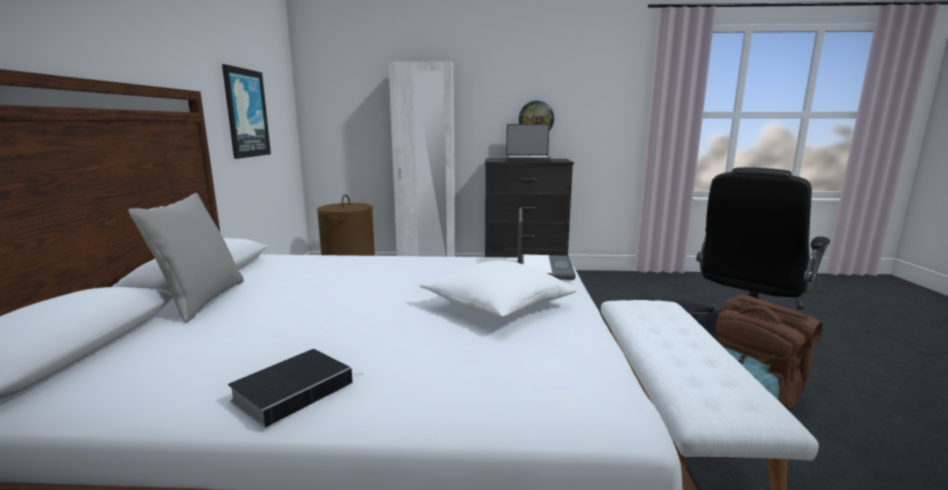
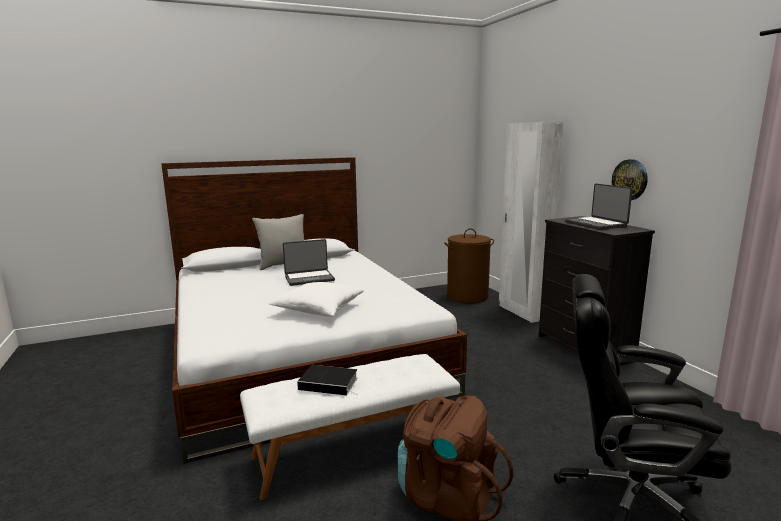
camera: 65 degrees right, 0 degrees up
(246, 113) = (407, 165): picture -> none
(295, 389) = (209, 297): book -> book (330, 383)
(542, 268) = (404, 309): laptop -> laptop (309, 278)

